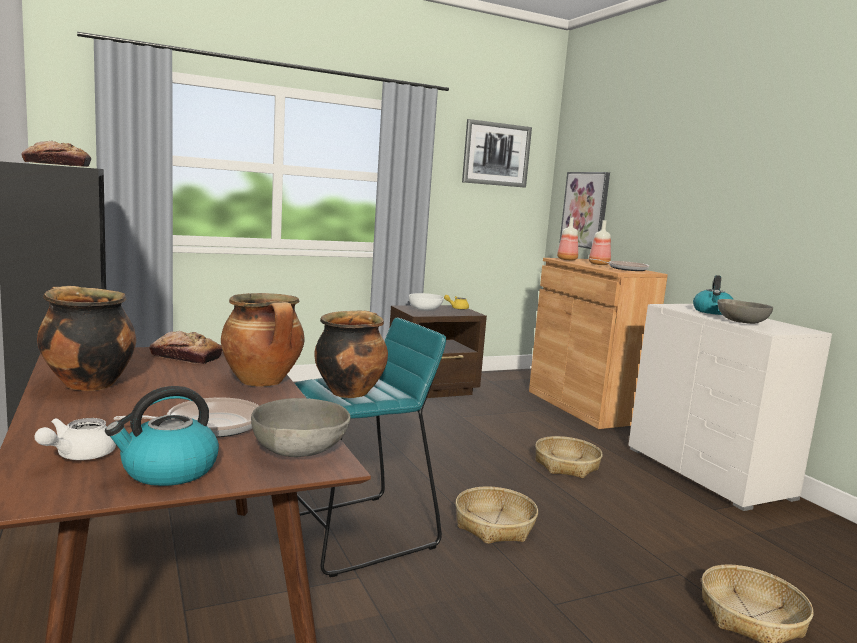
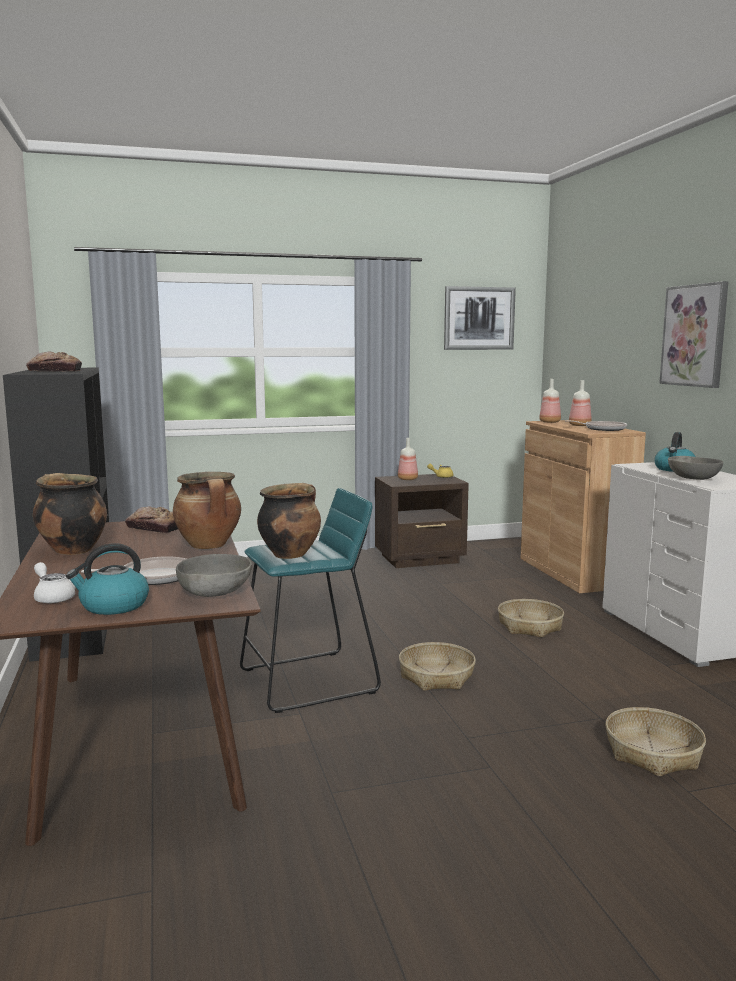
camera: 10 degrees right, 0 degrees up
(78, 456) = (53, 597): white teapot -> white teapot turned 105 degrees clockwise
(425, 309) = (408, 479): white bowl -> bottle
(585, 210) = (572, 369): picture -> picture (694, 335)

